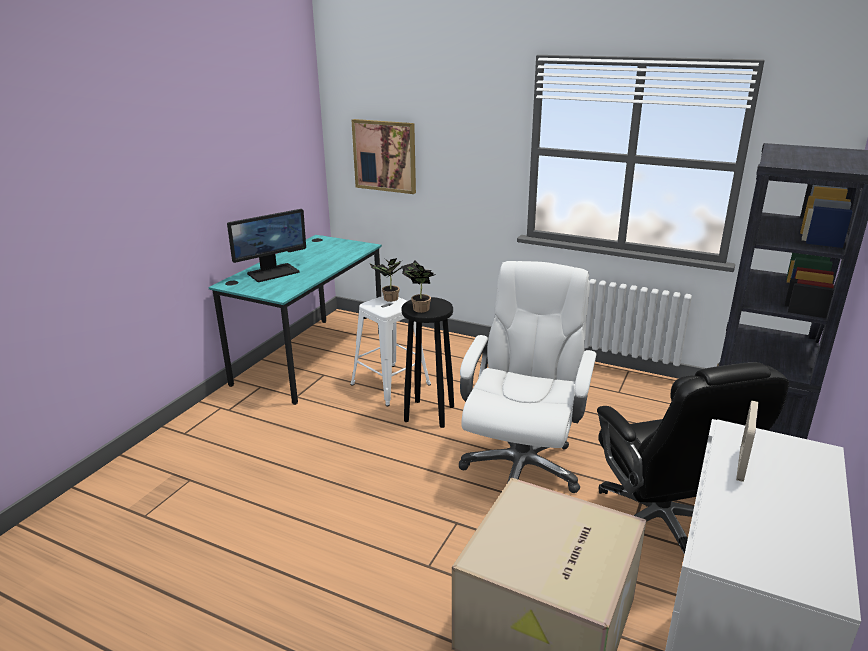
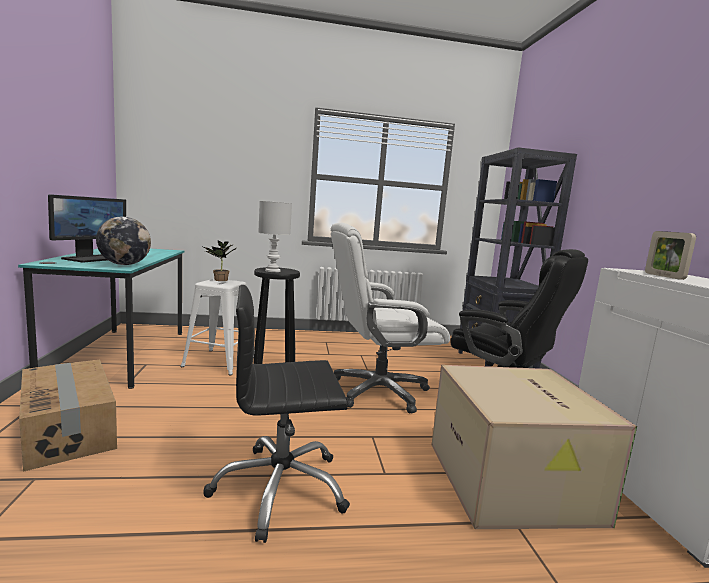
camera: 35 degrees left, 15 degrees down
(230, 439) = (69, 429): none -> cardboard box
(288, 288) = (124, 264): none -> globe
(331, 547) = (280, 488): none -> black office chair
(385, 156) = (182, 179): picture -> none
(419, 308) = (272, 271): potted plant -> white table lamp
(521, 467) = (378, 391): white office chair -> white office chair turned 90 degrees counterclockwise

